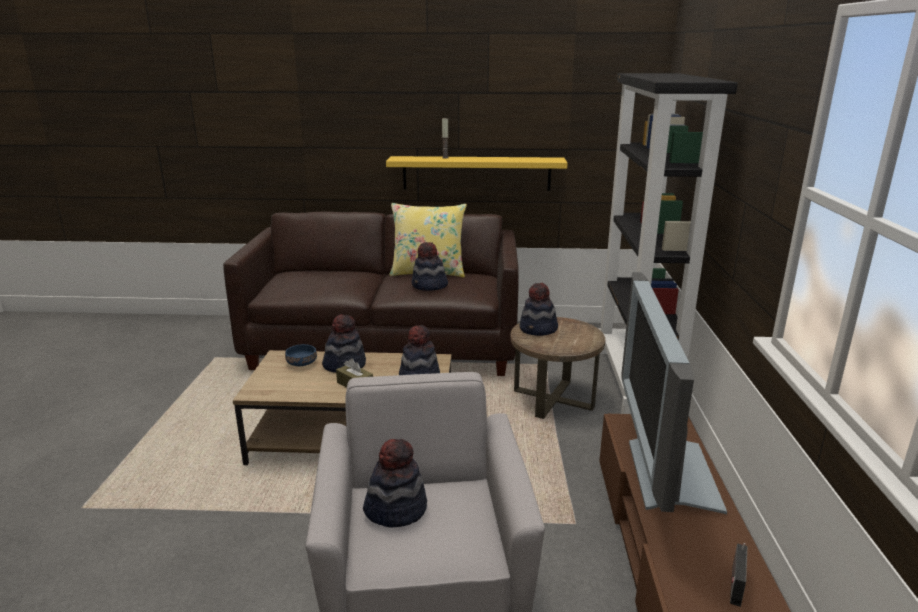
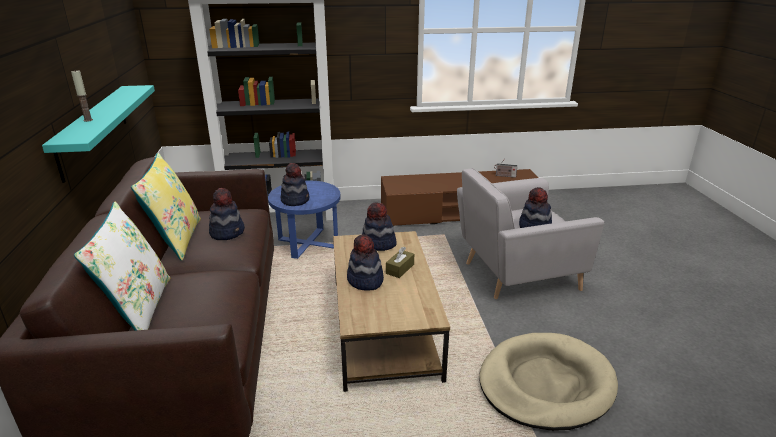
camera: 100 degrees left, 5 degrees up
(182, 539) = (545, 384): none -> beige dog bed
(302, 363) = (367, 305): blue bowl -> none
(330, 269) = (138, 308): none -> white pillow
(476, 173) = (93, 129): yellow shelf -> turquoise shelf
(553, 399) = (308, 243): brown side table -> blue side table
(665, 475) = (441, 183): television -> none

